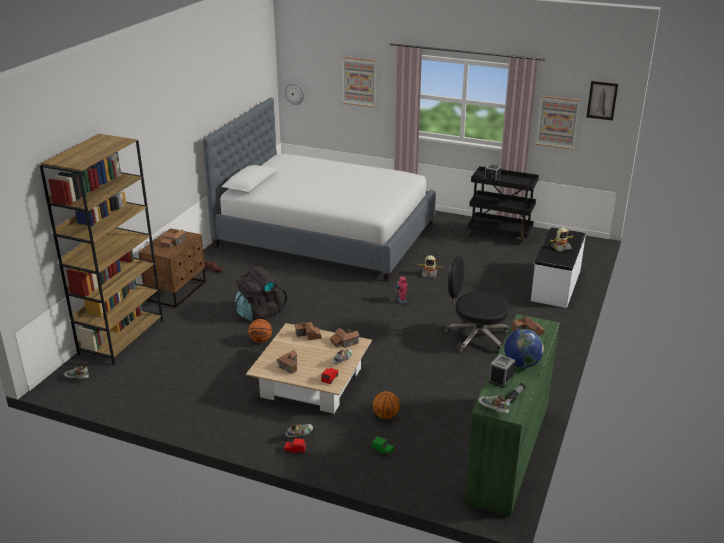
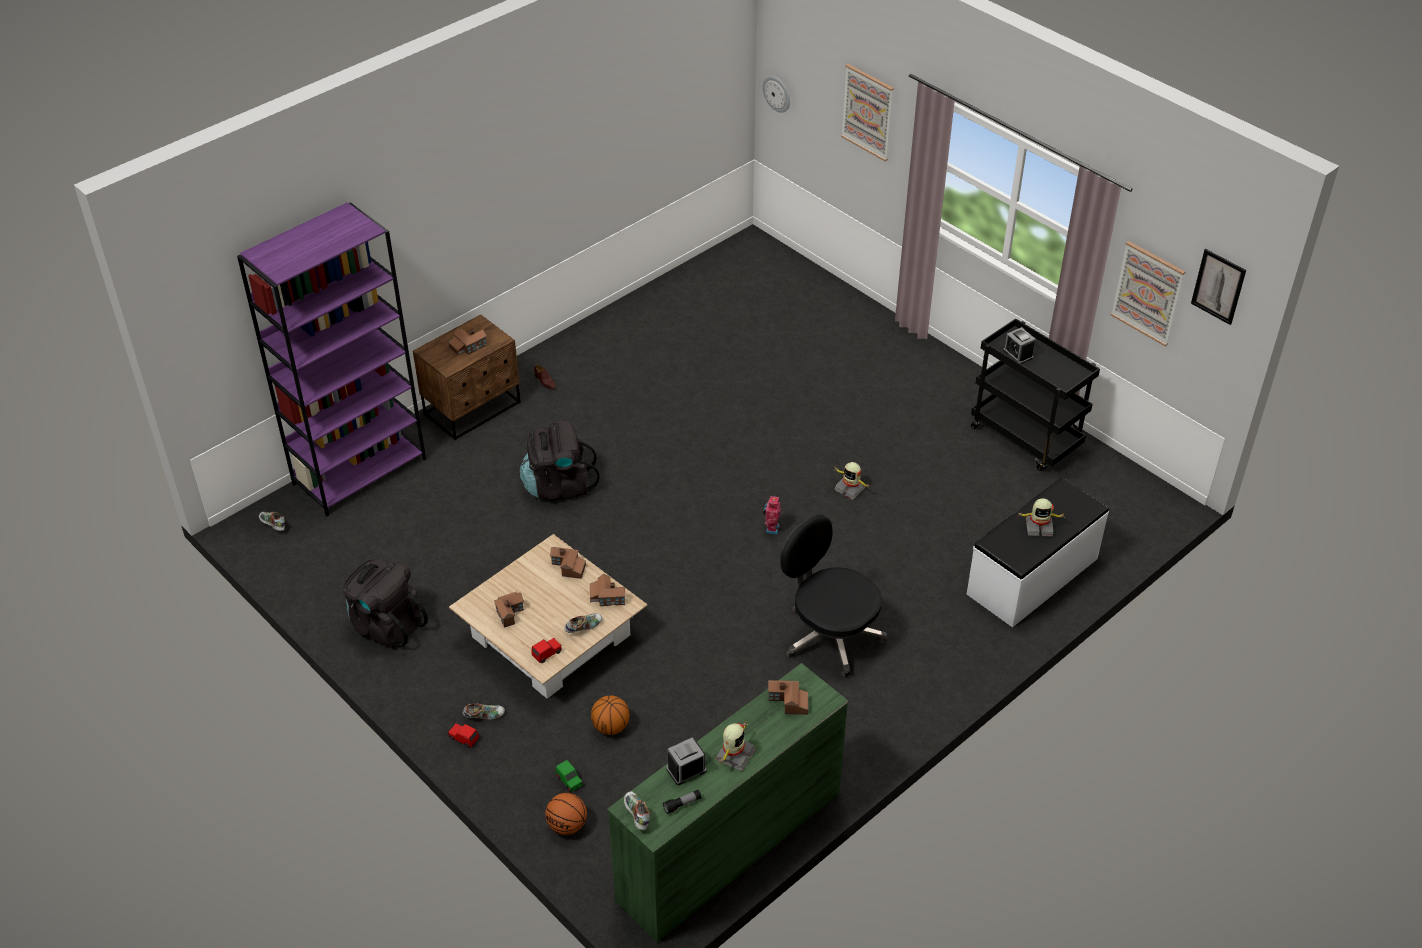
camera: 25 degrees right, 15 degrees up
(121, 337) = (360, 471): brown bookcase -> purple bookcase
(196, 407) = (386, 625): none -> black backpack
(260, 340) = (530, 538): basketball -> basketball (567, 825)
(325, 235) = (748, 357): bed -> none
(522, 364) = (734, 755): globe -> toy robot

